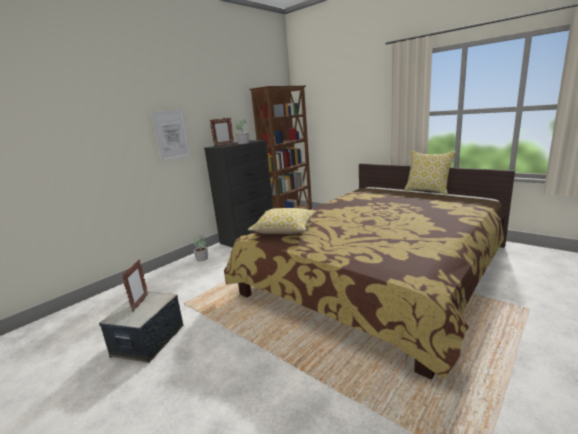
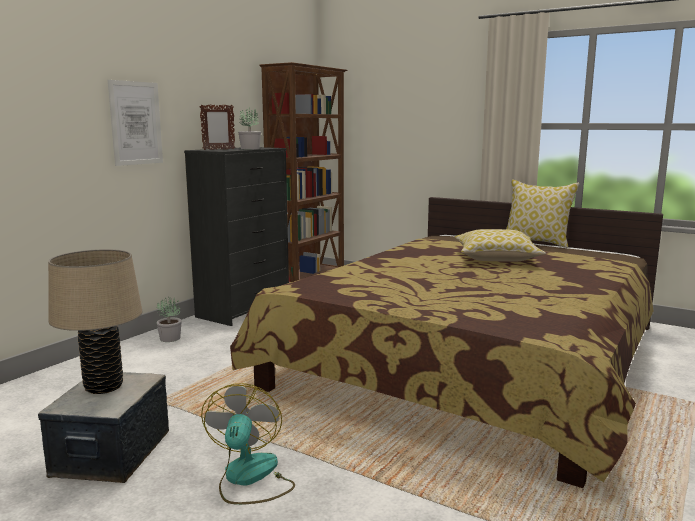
camera: 10 degrees left, 5 degrees down
(140, 303) = (104, 387): picture frame -> beige table lamp
(219, 362) = (249, 478): none -> fan
(284, 229) = (337, 280): pillow -> pillow (496, 259)

